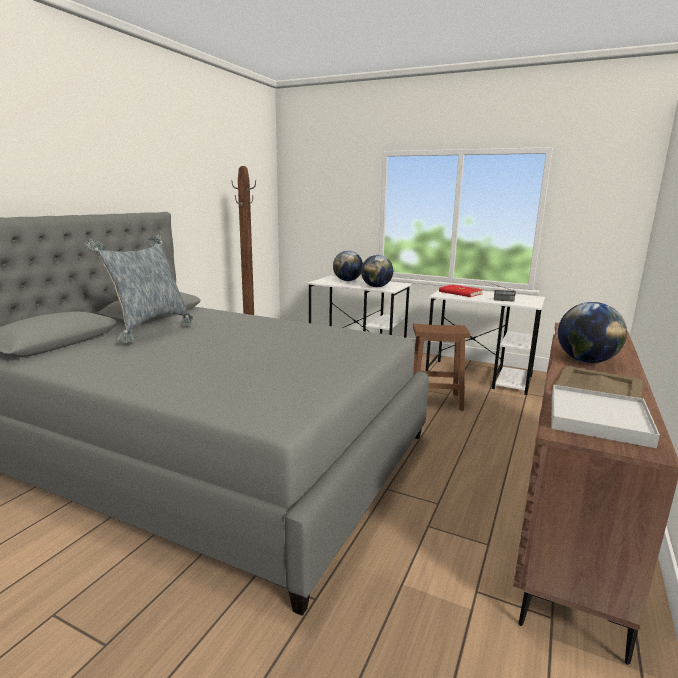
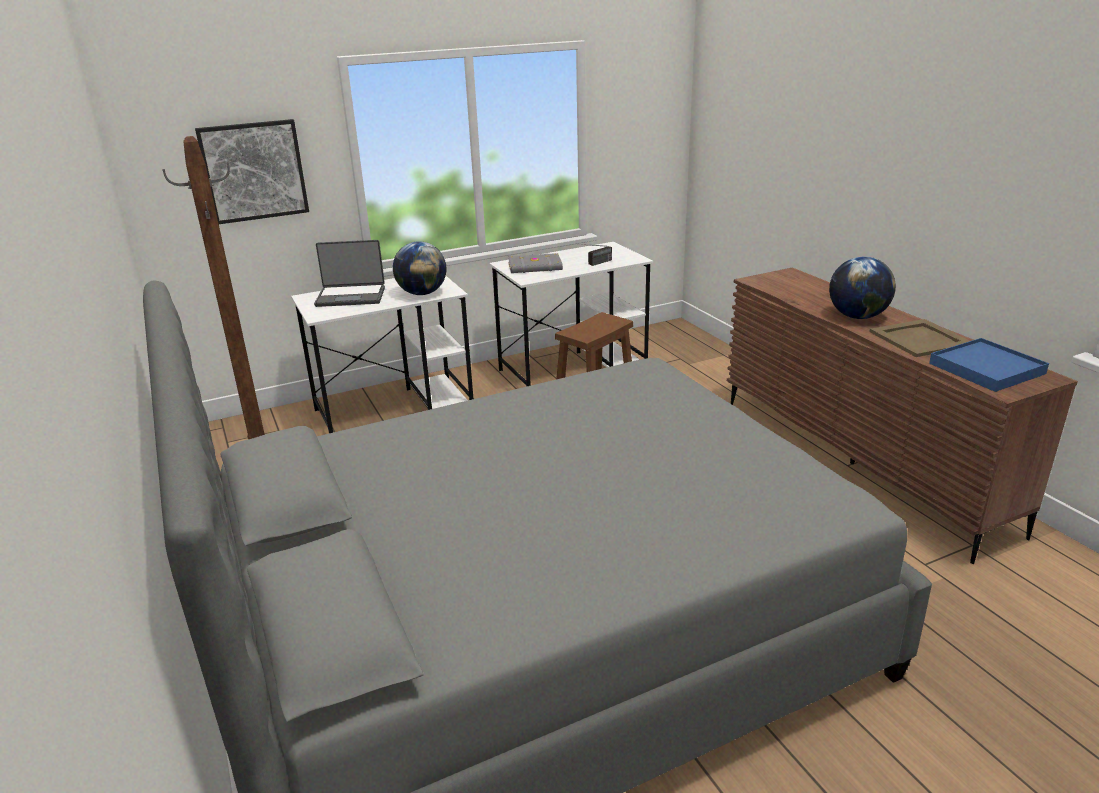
camera: 50 degrees left, 10 degrees up
(147, 333) = (402, 522): pillow -> none
(332, 208) = (254, 171): none -> picture
(347, 280) = (351, 296): globe -> laptop
(460, 293) = (535, 267): red book -> grey book
(597, 419) = (986, 368): white tray -> blue tray

